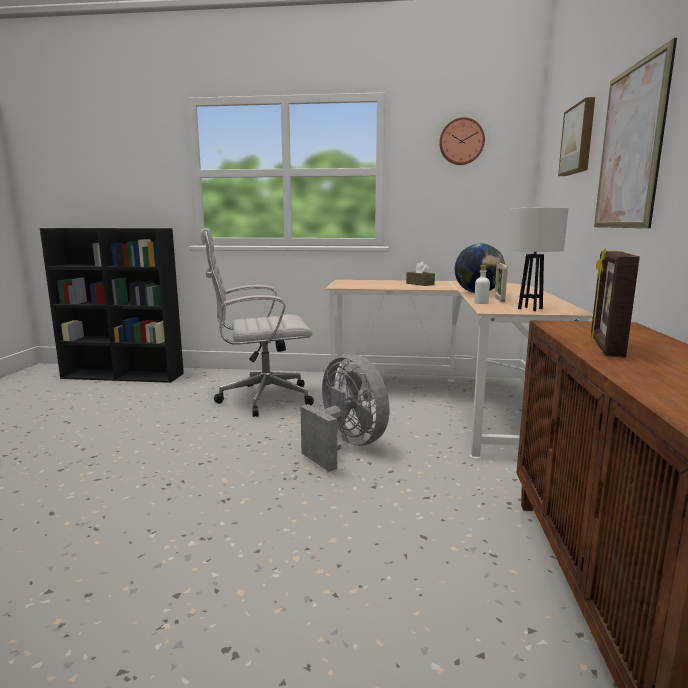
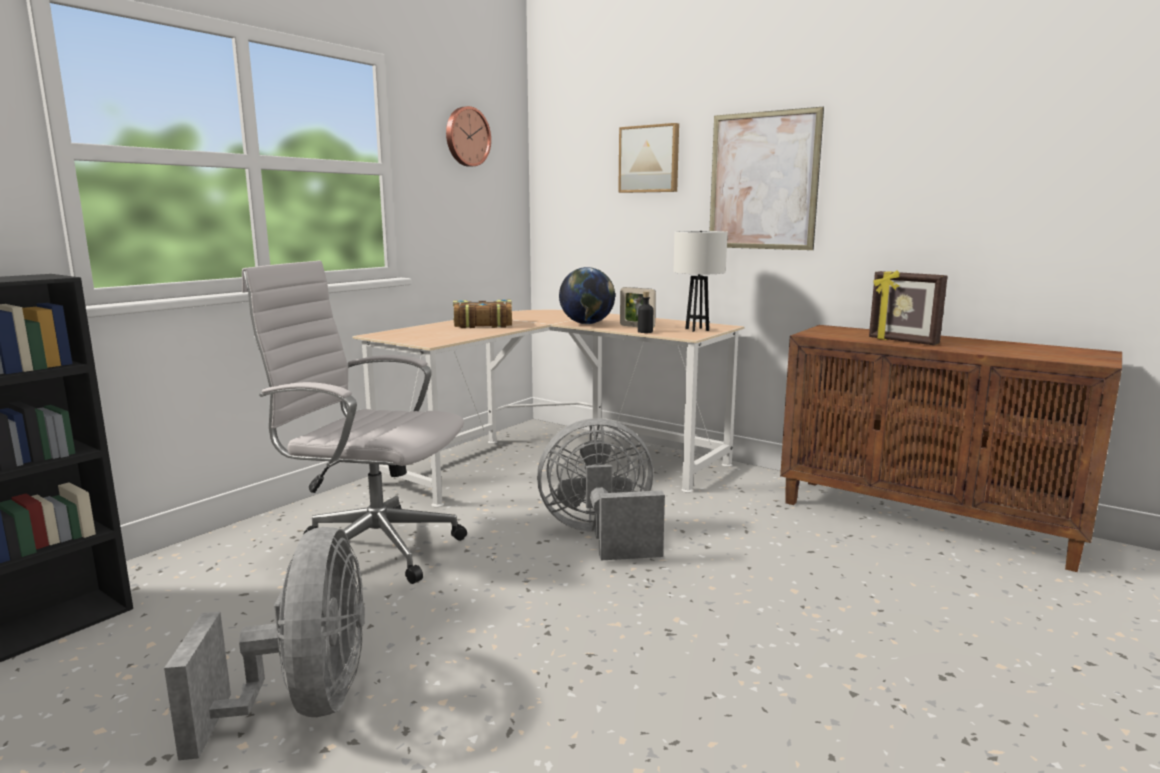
camera: 60 degrees left, 0 degrees up
(110, 431) = (305, 703): none -> grey fan
(261, 399) = (371, 549): white office chair -> white office chair turned 90 degrees clockwise
(420, 284) = (482, 324): brown tissue box -> book
(481, 303) = (645, 332): white bottle -> black bottle

